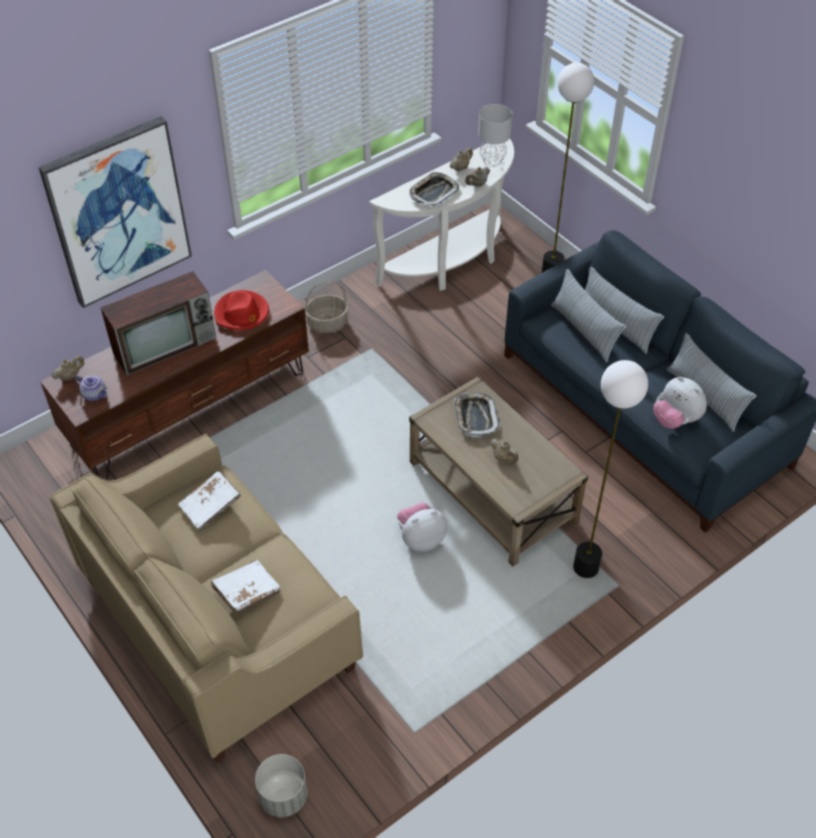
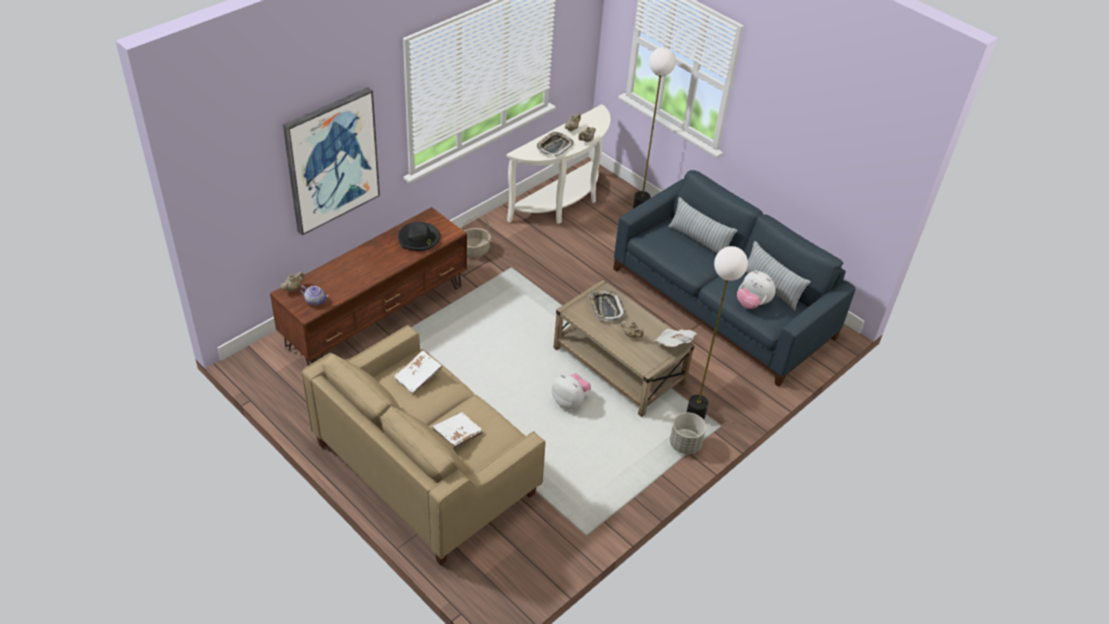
camera: 10 degrees left, 5 degrees down
(166, 344) = (364, 263): television -> none
(241, 313) = (419, 239): red hat -> black hat
(283, 796) = (495, 585): grey planter -> grey planter (685, 444)
(421, 538) = (570, 401): plush toy -> plush toy turned 75 degrees clockwise
(492, 161) = (594, 123): grey table lamp -> none
(559, 473) = (673, 344): none -> newspaper
(584, 331) = (677, 244): pillow -> none

